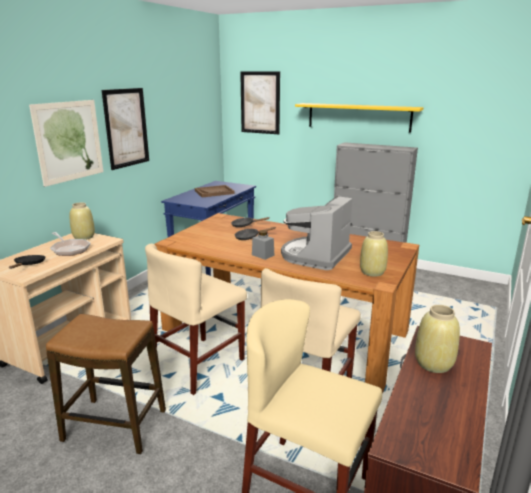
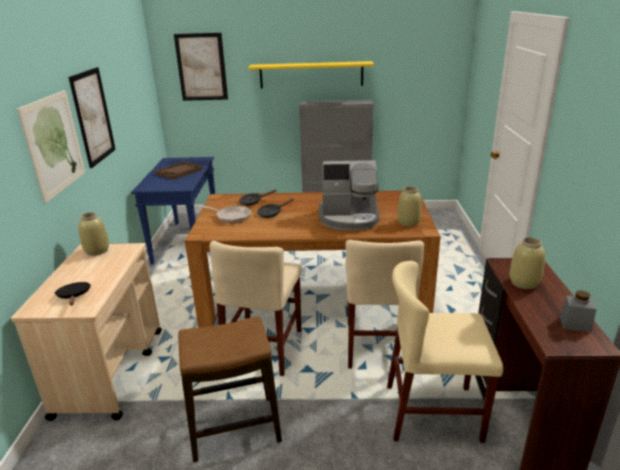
camera: 25 degrees left, 5 degrees up
(69, 249) = (99, 268): frying pan -> frying pan (231, 217)
(263, 255) = (304, 228): grey jar -> grey jar (575, 324)
(315, 256) = (349, 218): coffee machine -> coffee machine turned 90 degrees counterclockwise

